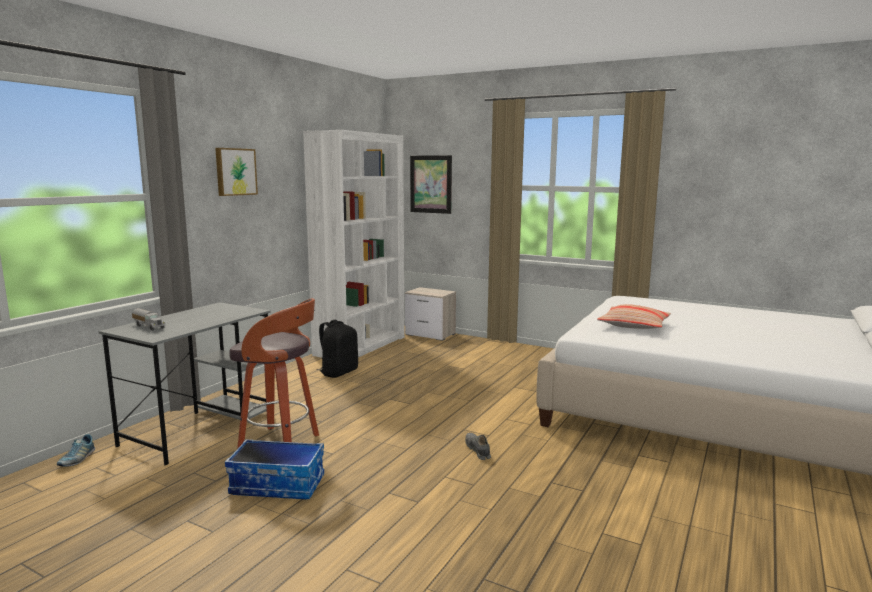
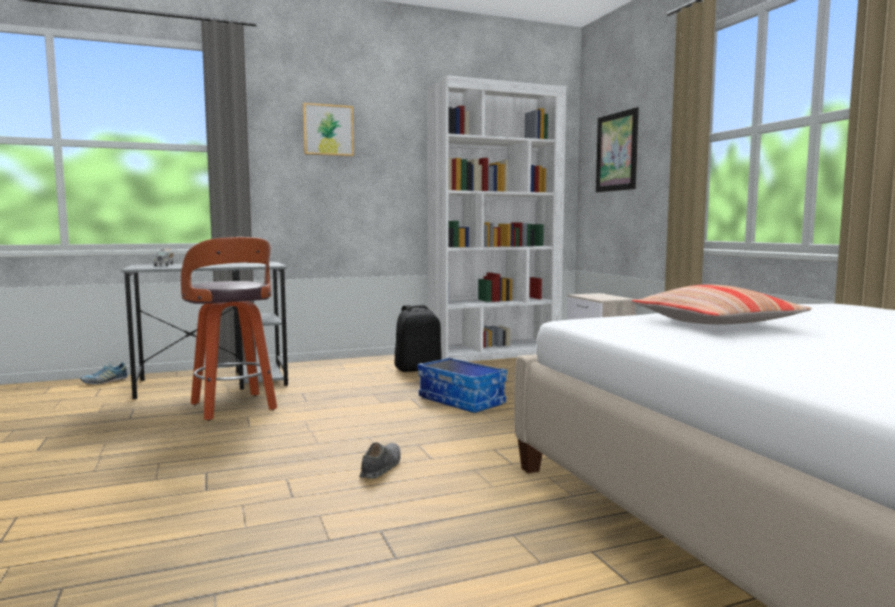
camera: 40 degrees right, 5 degrees down
(278, 485) = (153, 435): storage box -> storage box (462, 400)

